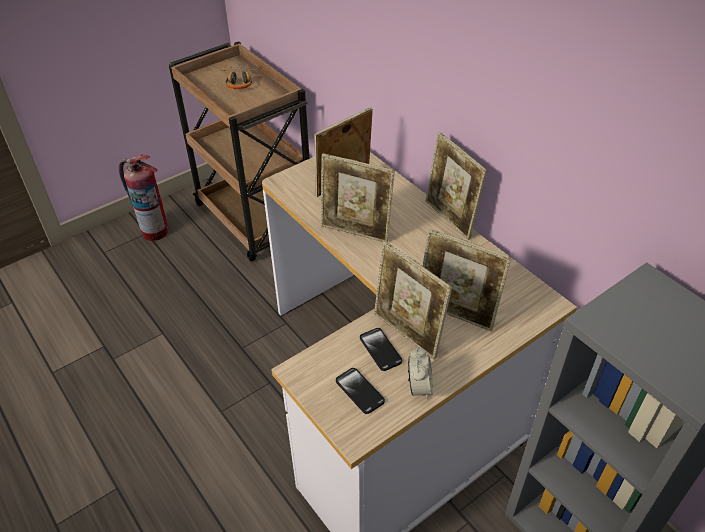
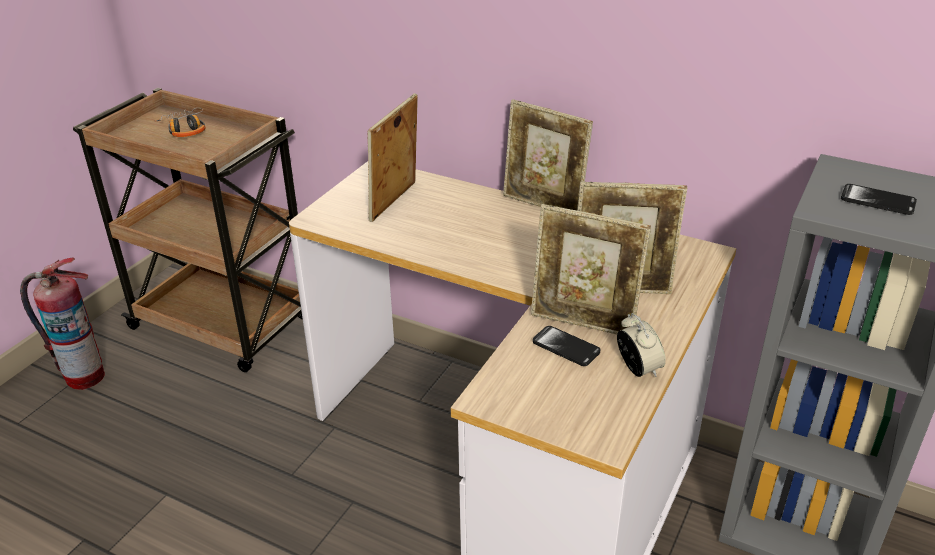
camera: 25 degrees left, 10 degrees down
(356, 232) = (446, 244): picture frame -> none
(359, 391) = (575, 394): phone -> phone (877, 201)

